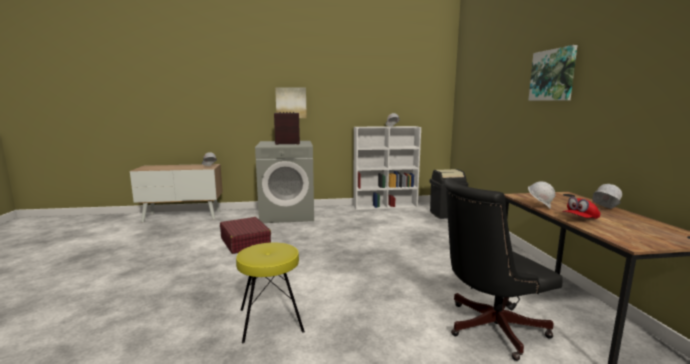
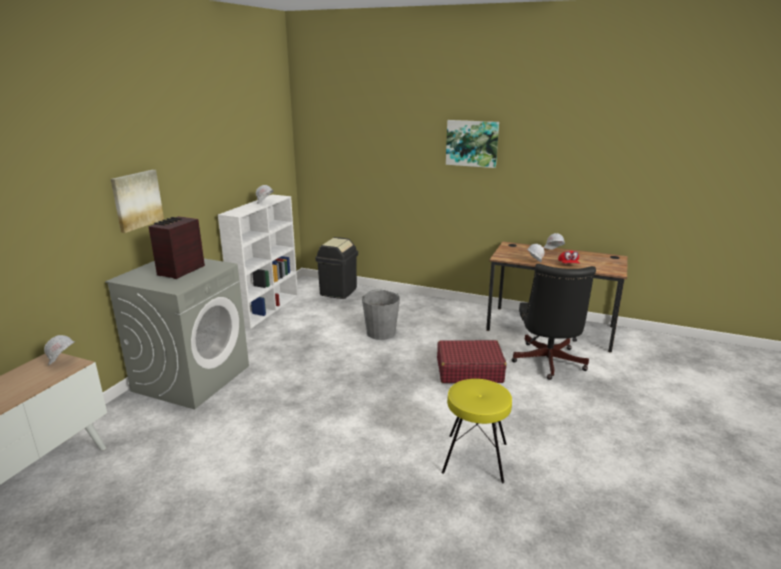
camera: 60 degrees left, 10 degrees up
(245, 242) = (256, 435): red suitcase -> red suitcase (469, 371)
(412, 240) = (381, 332): none -> grey bucket

